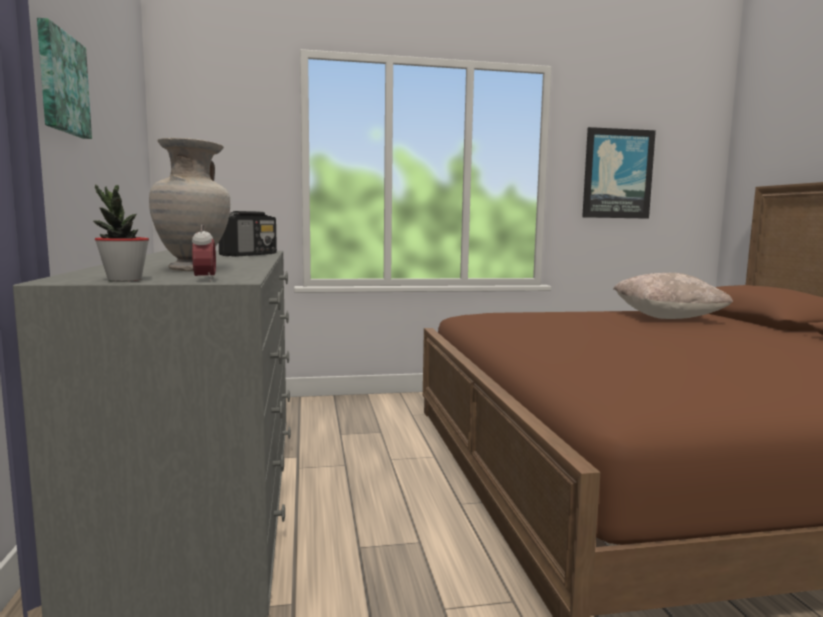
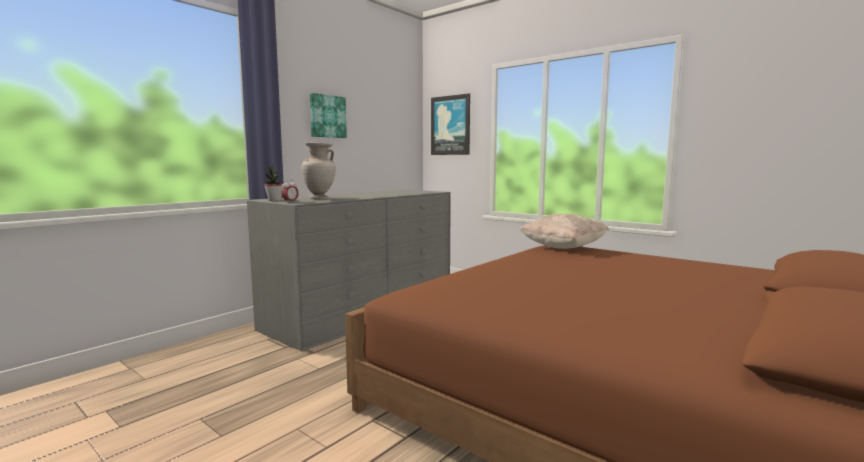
camera: 50 degrees right, 0 degrees up
(249, 255) = (407, 193): radio -> none
(617, 174) = (762, 126): picture -> picture (450, 125)
(667, 317) = (696, 269): beige pillow -> beige pillow (563, 248)

